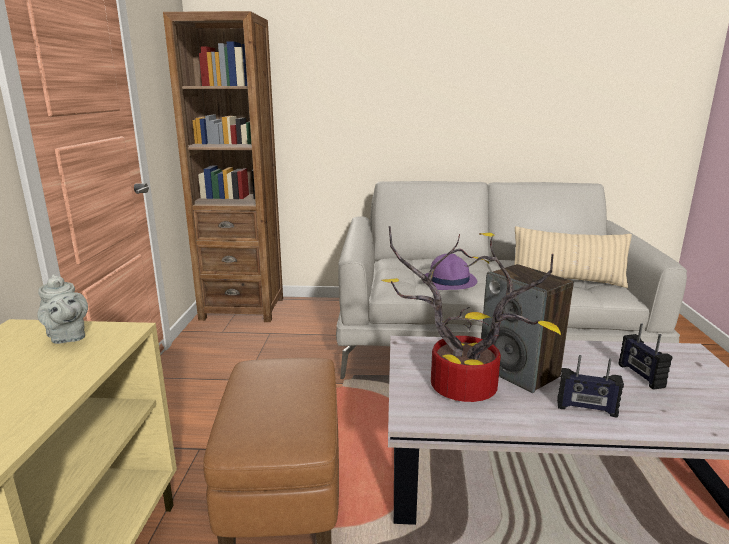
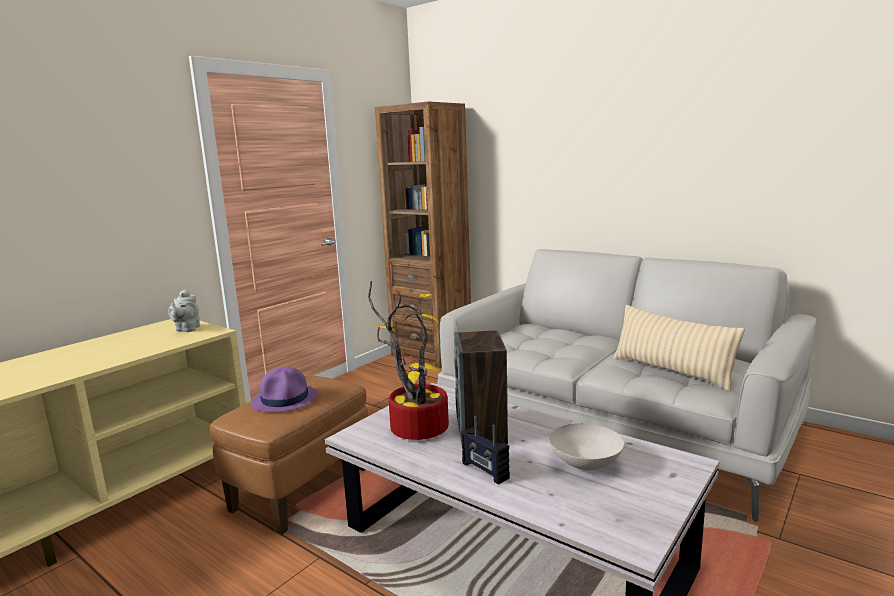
camera: 35 degrees right, 5 degrees down
(449, 281) = (544, 350): purple hat -> purple hat (285, 399)
(640, 376) = (585, 465): radio -> white bowl

